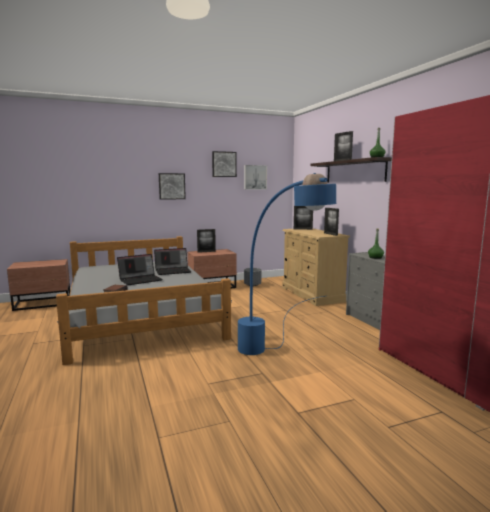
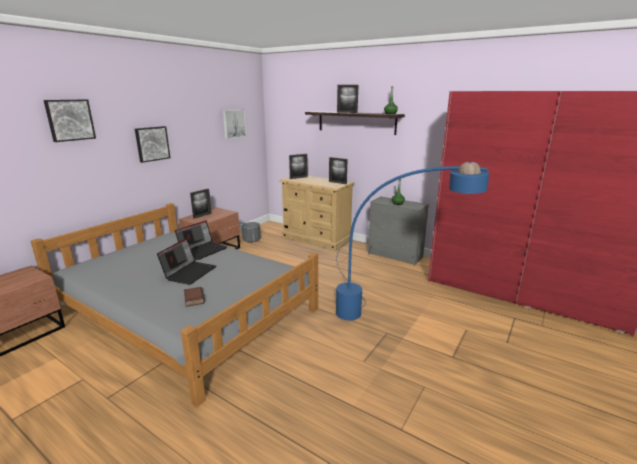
camera: 35 degrees left, 10 degrees up
(224, 164) = (203, 111): picture -> picture (70, 120)

